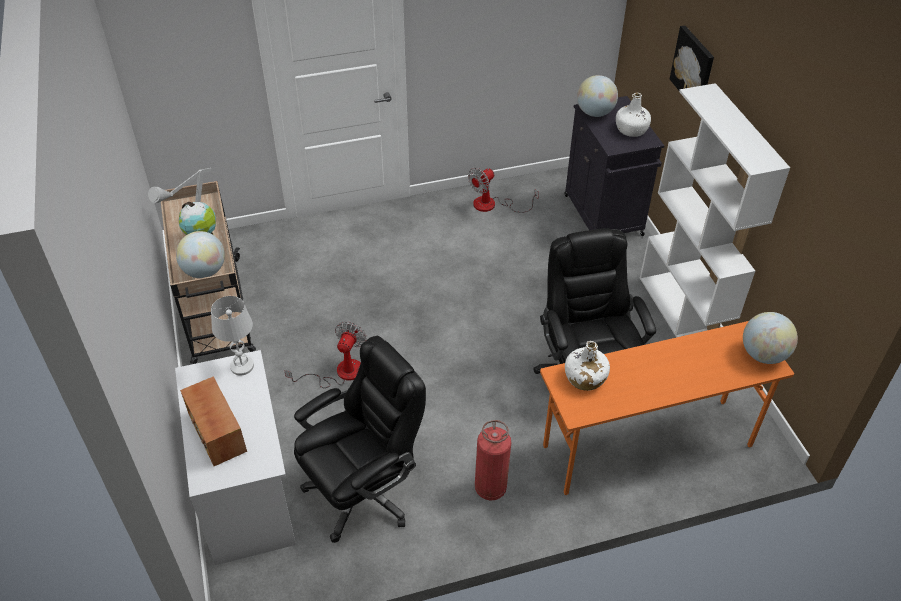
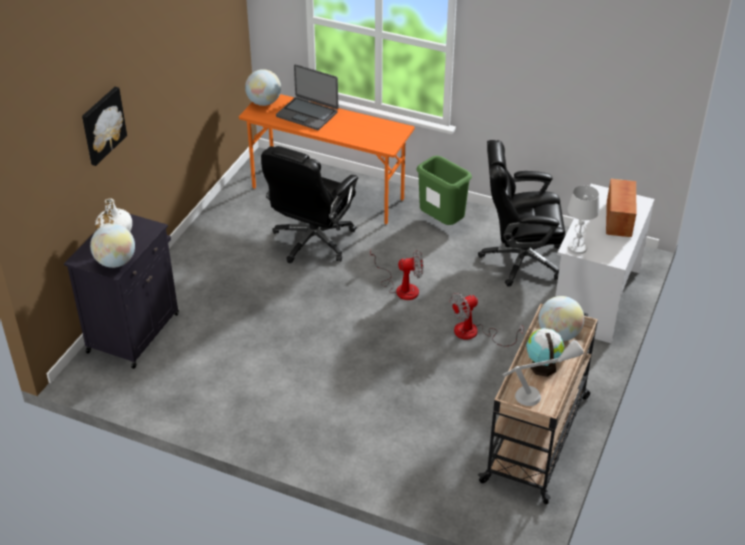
camera: 140 degrees left, 5 degrees down
(490, 488) = (442, 223): fire extinguisher -> green trash can
(492, 205) = (204, 397): fan -> fan (401, 288)
(584, 378) = (375, 139): white bottle -> none
(682, 316) = (199, 237): white bookcase -> none
(699, 368) = (307, 114): none -> laptop

